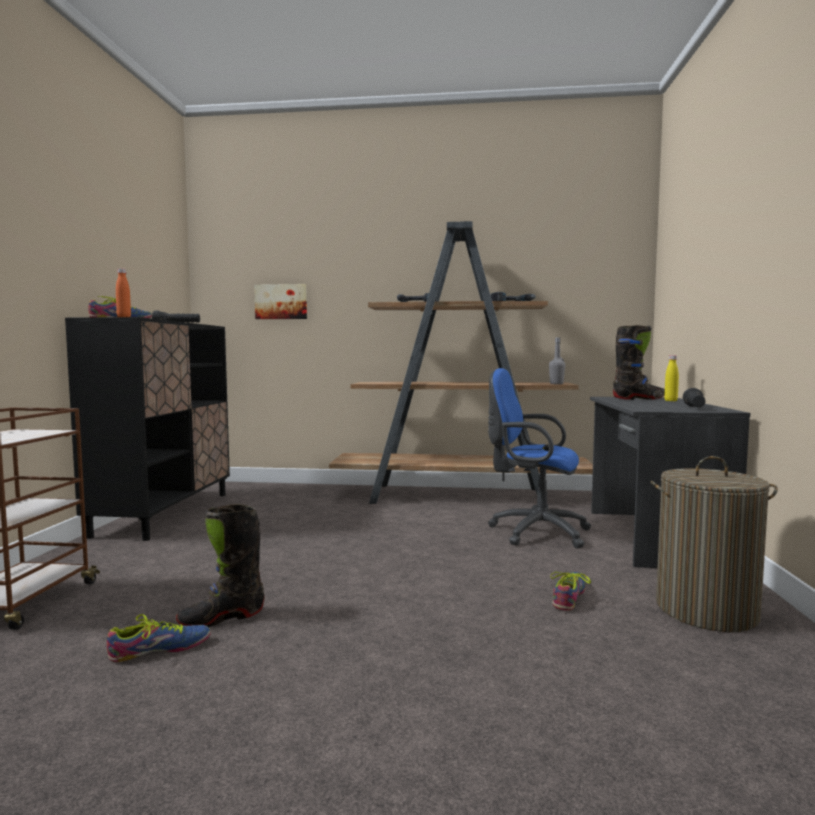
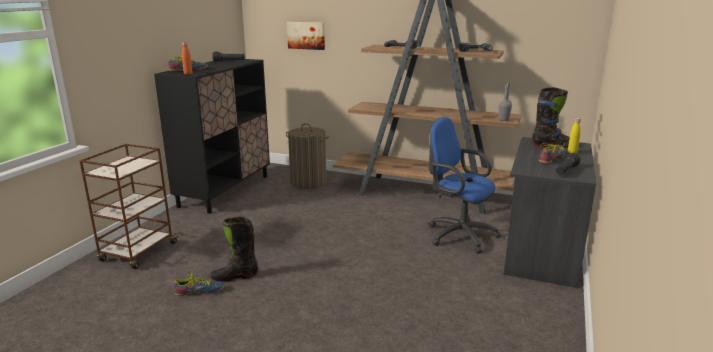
camera: 15 degrees right, 15 degrees up
(568, 596) = (440, 290): shoe -> shoe (551, 158)
(706, 610) = (521, 314): laundry basket -> laundry basket (308, 182)

